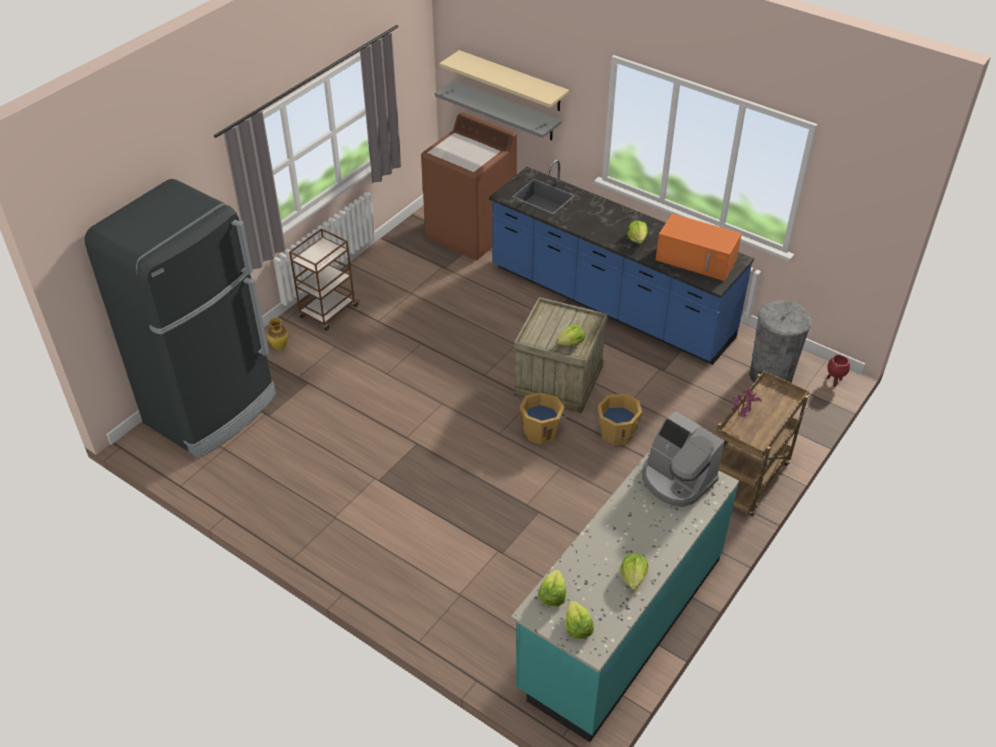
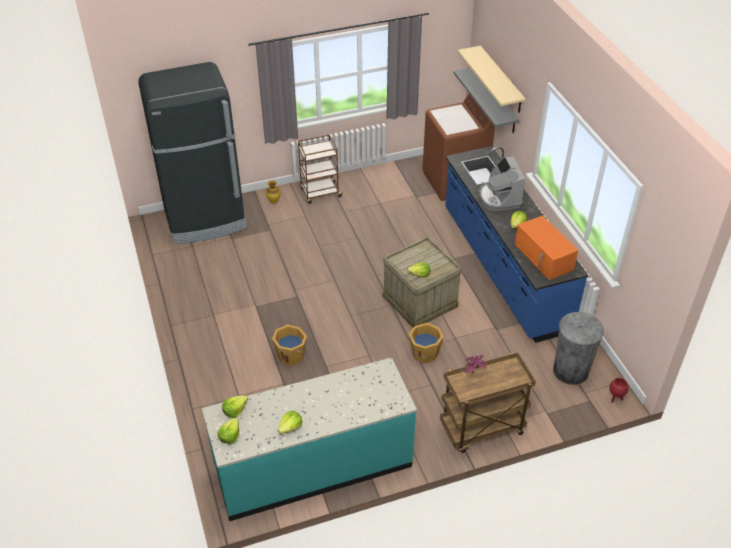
camera: 35 degrees right, 0 degrees up
(541, 431) = (378, 327): orange bucket -> orange bucket (291, 355)
(676, 479) = (377, 386): coffee machine -> coffee machine (499, 198)

